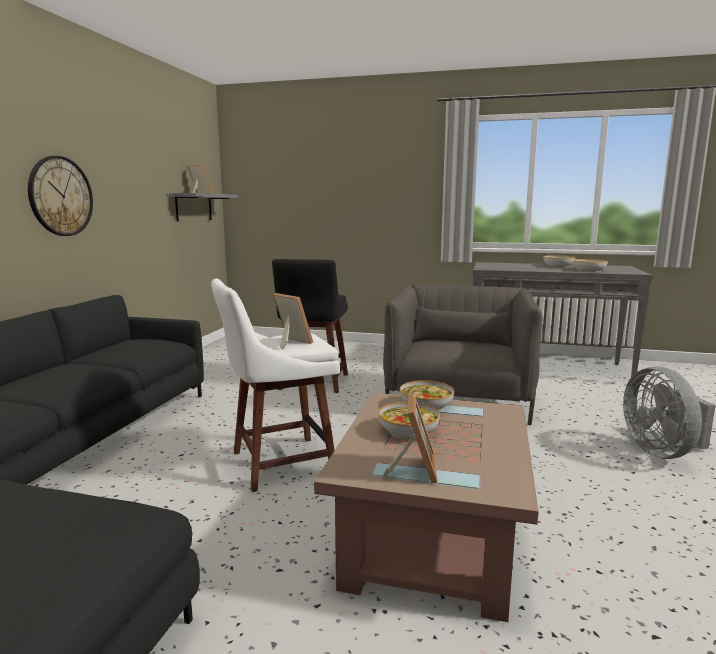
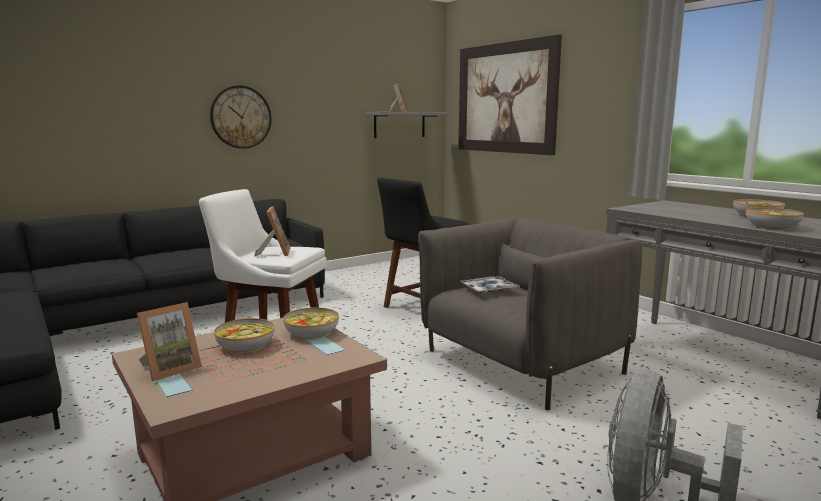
camera: 40 degrees right, 0 degrees up
(302, 182) = (505, 98): none -> picture
(445, 345) = (489, 290): none -> tray

